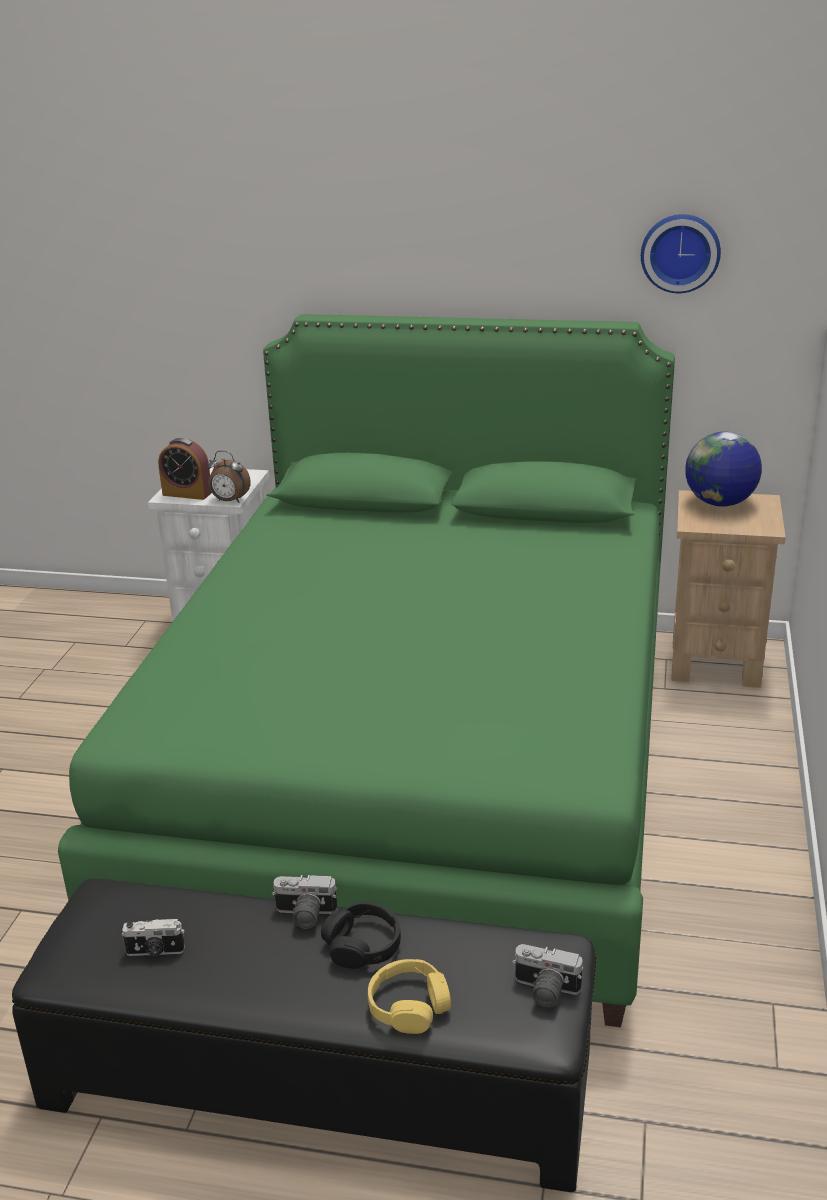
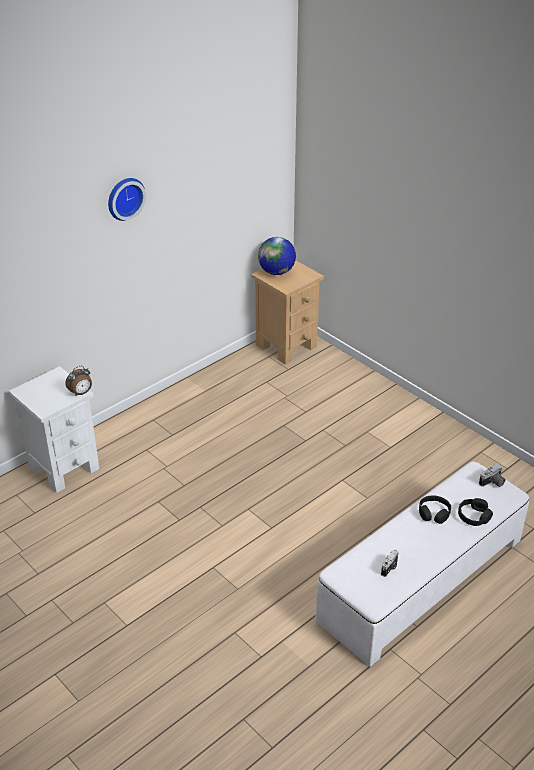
camera: 55 degrees left, 10 degrees up
(187, 493) = (50, 402): alarm clock -> none
(304, 915) = (404, 520): camera -> none
(320, 1078) = (422, 578): black bench -> white bench
(409, 1006) = (474, 516): yellow headphones -> black headphones
(419, 769) = (266, 464): green bed -> none
(680, 252) = (240, 161): wall clock -> wall clock (124, 198)

